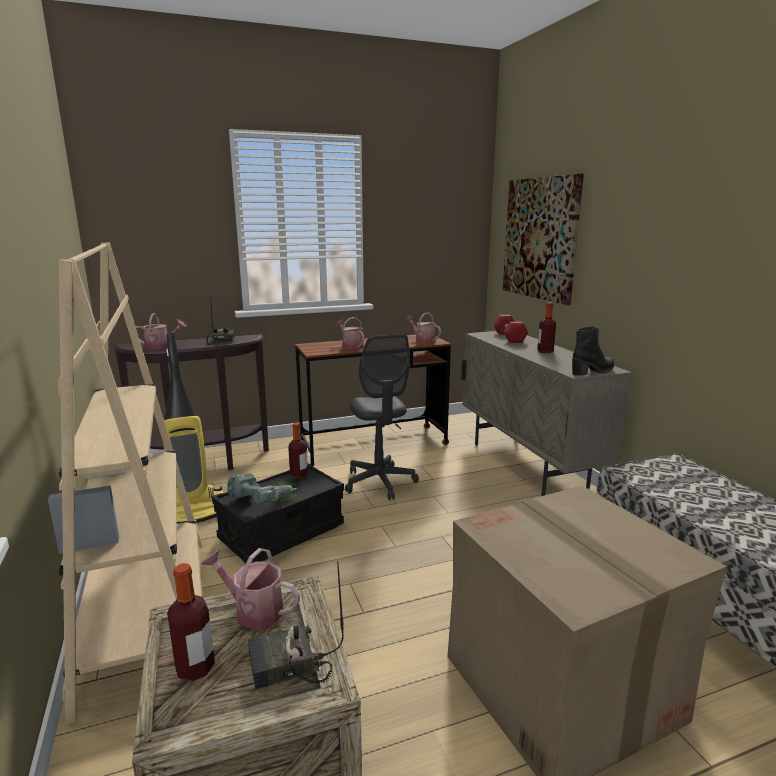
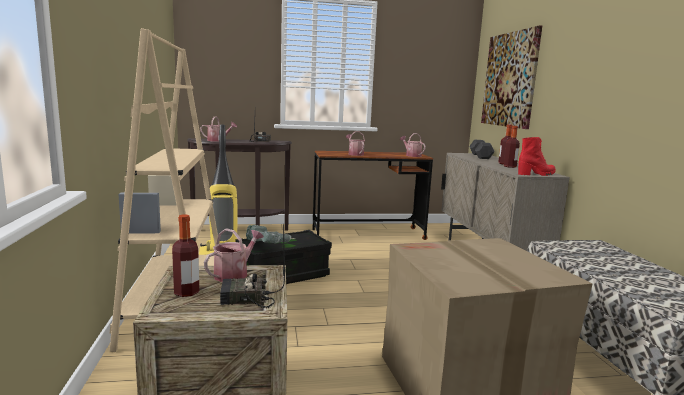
camera: 10 degrees right, 5 degrees down
(253, 610) = (234, 274): watering can -> watering can turned 90 degrees clockwise
(299, 475) = (300, 235): bottle -> bottle (510, 166)
(379, 482) = (365, 255): grey office chair -> none
(509, 337) = (480, 156): red dumbbell -> black dumbbell
(593, 372) = (536, 174): black boot -> red boot

